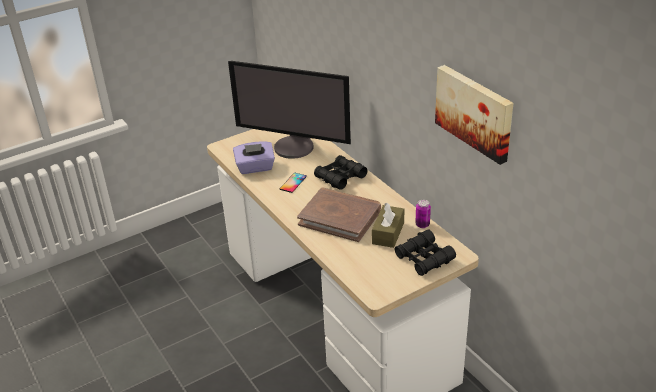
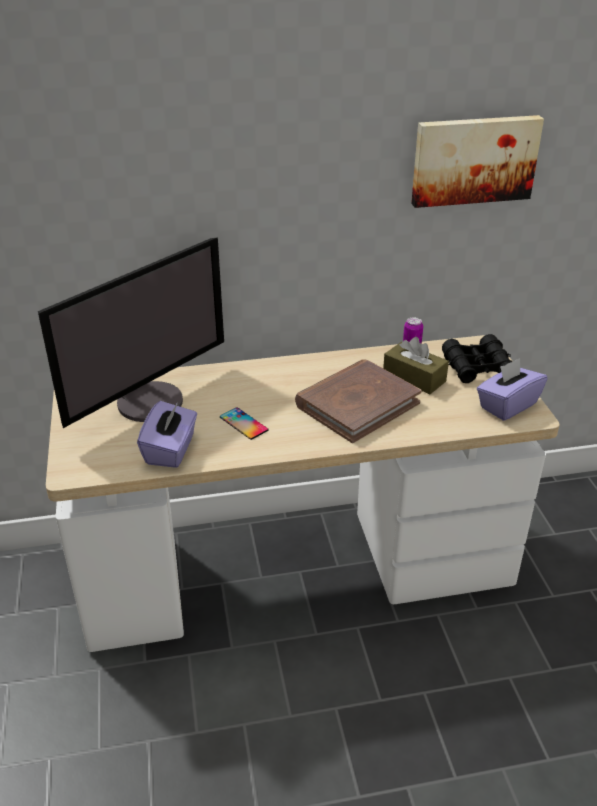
camera: 70 degrees left, 0 degrees up
(340, 177) = (264, 382): black binoculars -> none
(382, 281) = (507, 405): none -> purple tissue box

